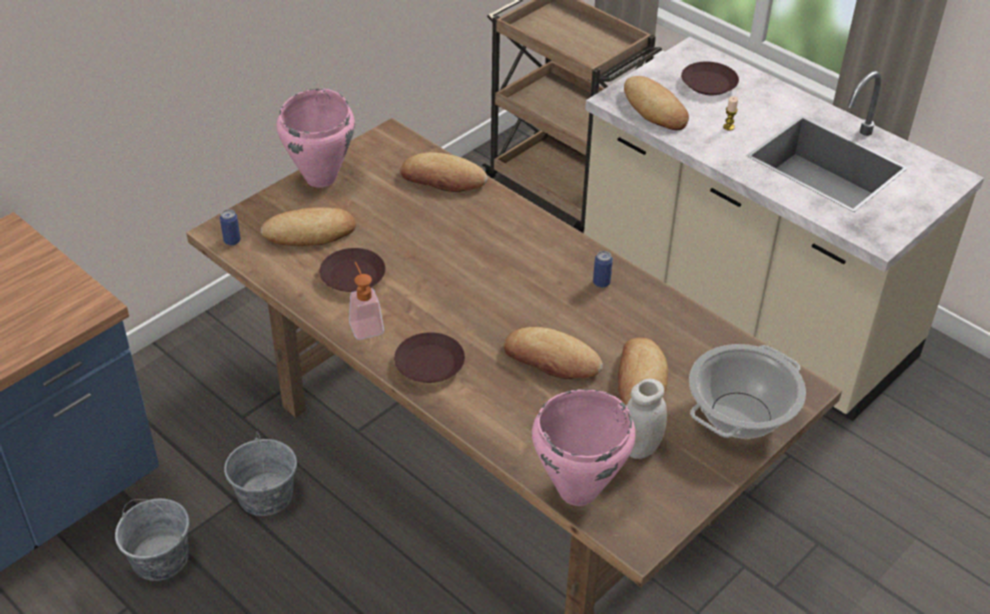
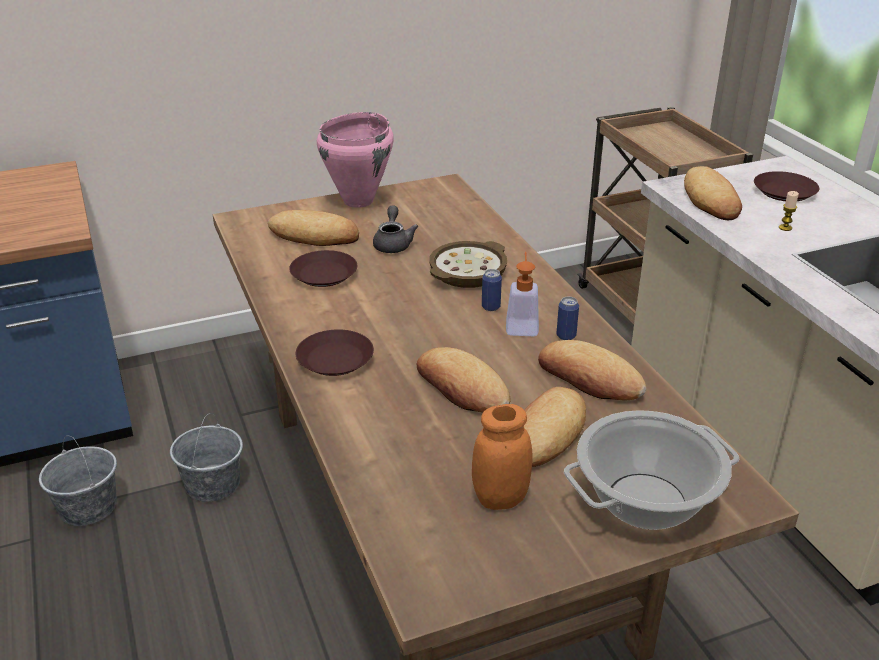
camera: 25 degrees right, 10 degrees down
(232, 241) = (243, 227): can -> can (491, 307)
(364, 324) = (302, 313): soap dispenser -> soap dispenser (522, 324)
(391, 222) = (393, 243): none -> grey teapot
(443, 179) = (468, 223): bread -> bread (589, 378)
(480, 237) = (468, 272): none -> bowl
(577, 490) = (395, 519): pink cooking pot -> none
(640, 447) = (500, 498): white jar -> orange jar

